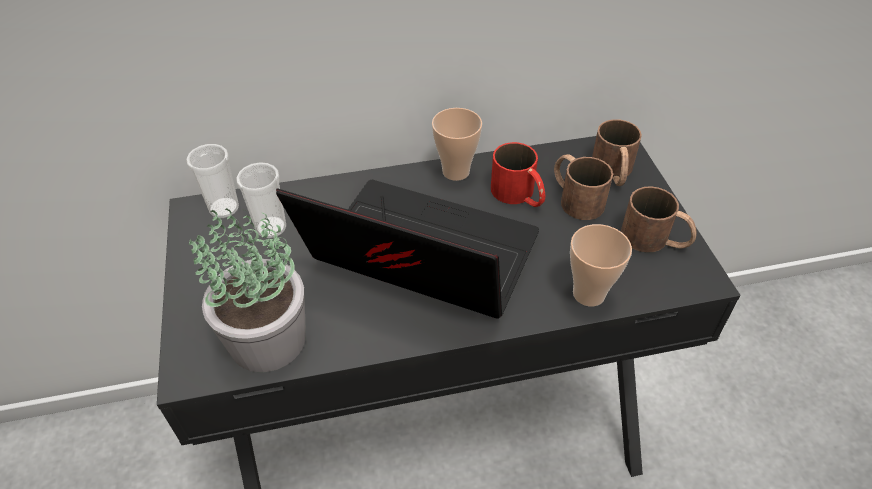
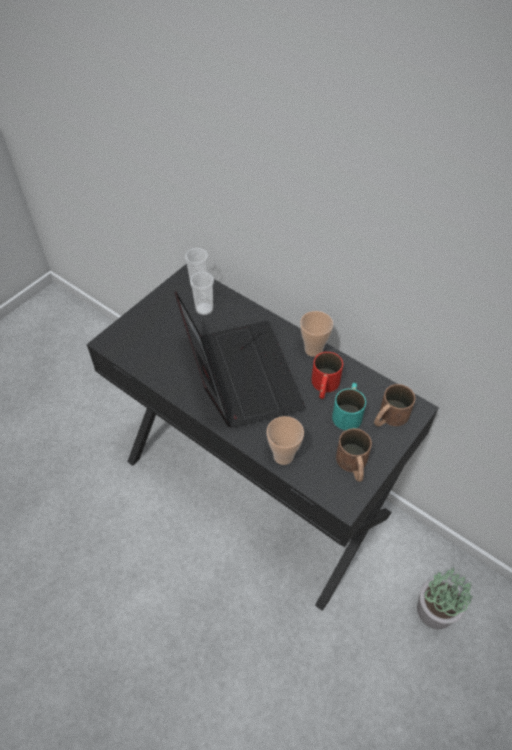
camera: 50 degrees right, 5 degrees up
(267, 341) = (144, 354): potted plant -> potted plant (434, 611)
(575, 197) = (348, 411): brown mug -> turquoise mug

